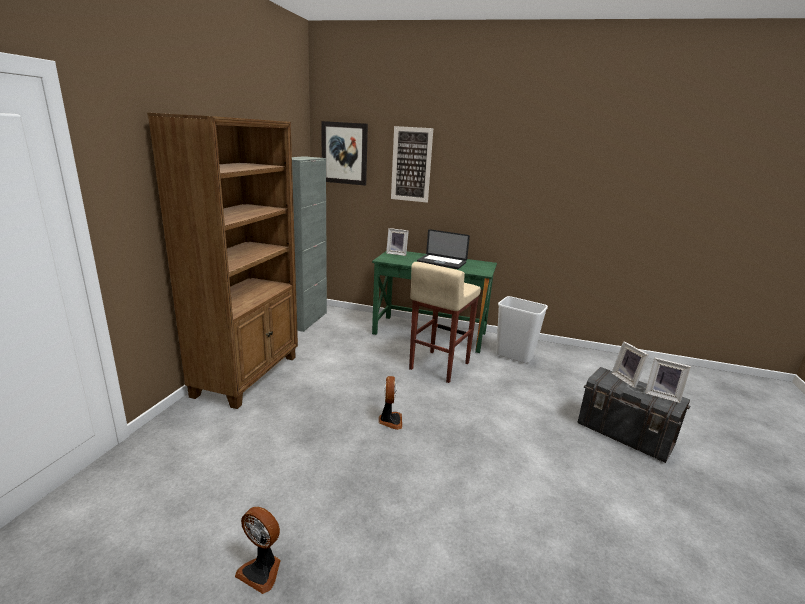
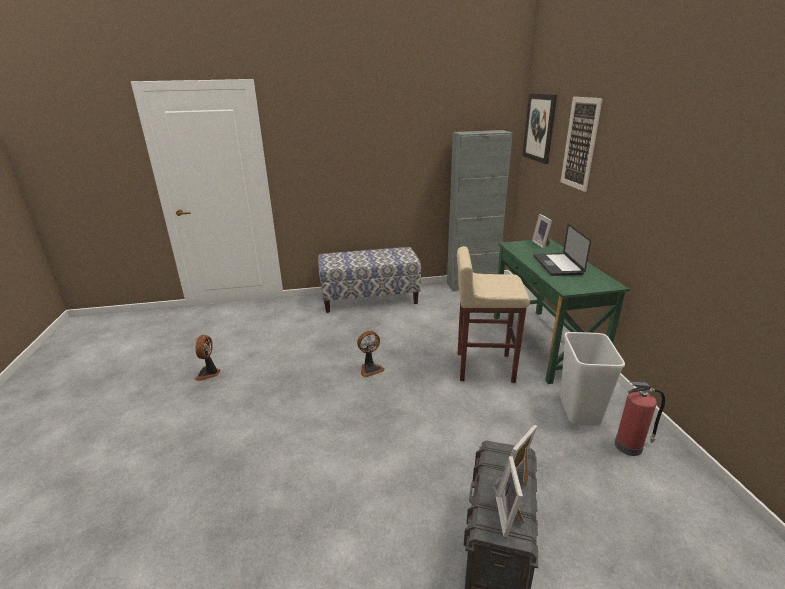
camera: 65 degrees right, 5 degrees up
(248, 375) = (370, 299): brown bookcase -> bench
(554, 357) = (630, 446): none -> fire extinguisher

